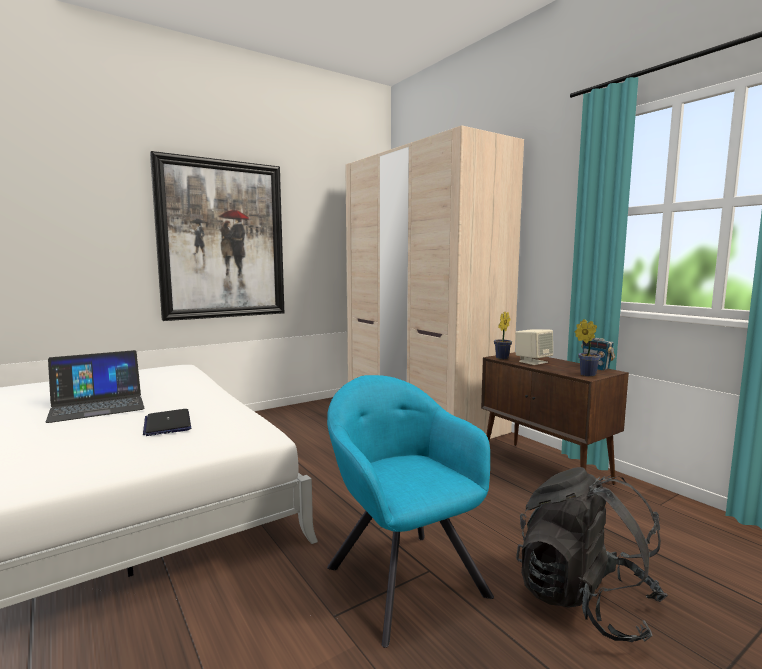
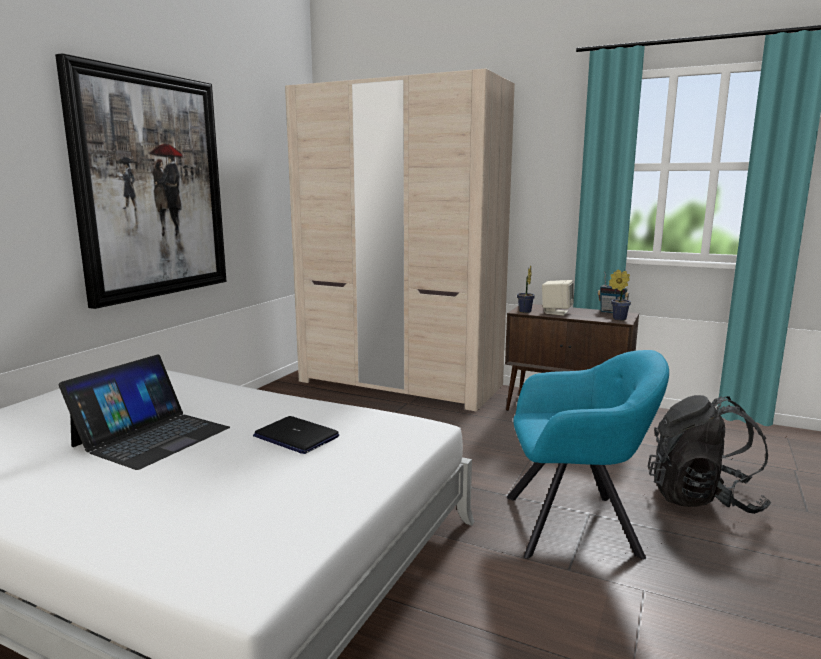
camera: 30 degrees left, 5 degrees up
(402, 577) = (577, 524): turquoise armchair -> turquoise armchair turned 150 degrees clockwise

